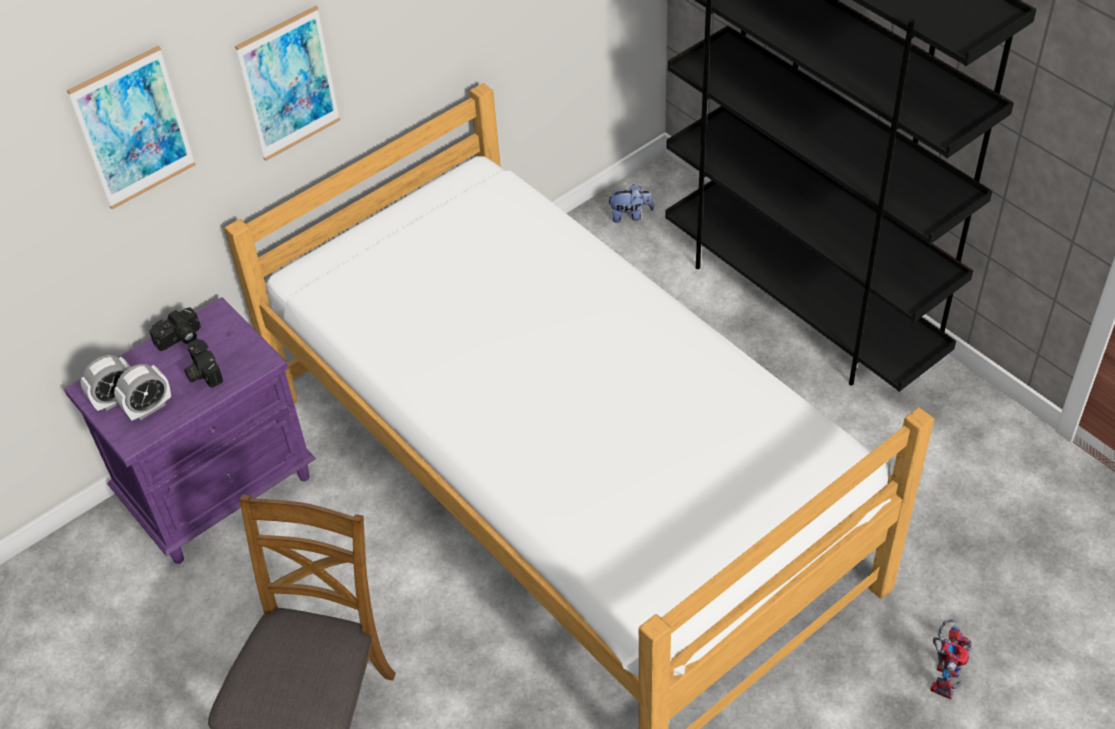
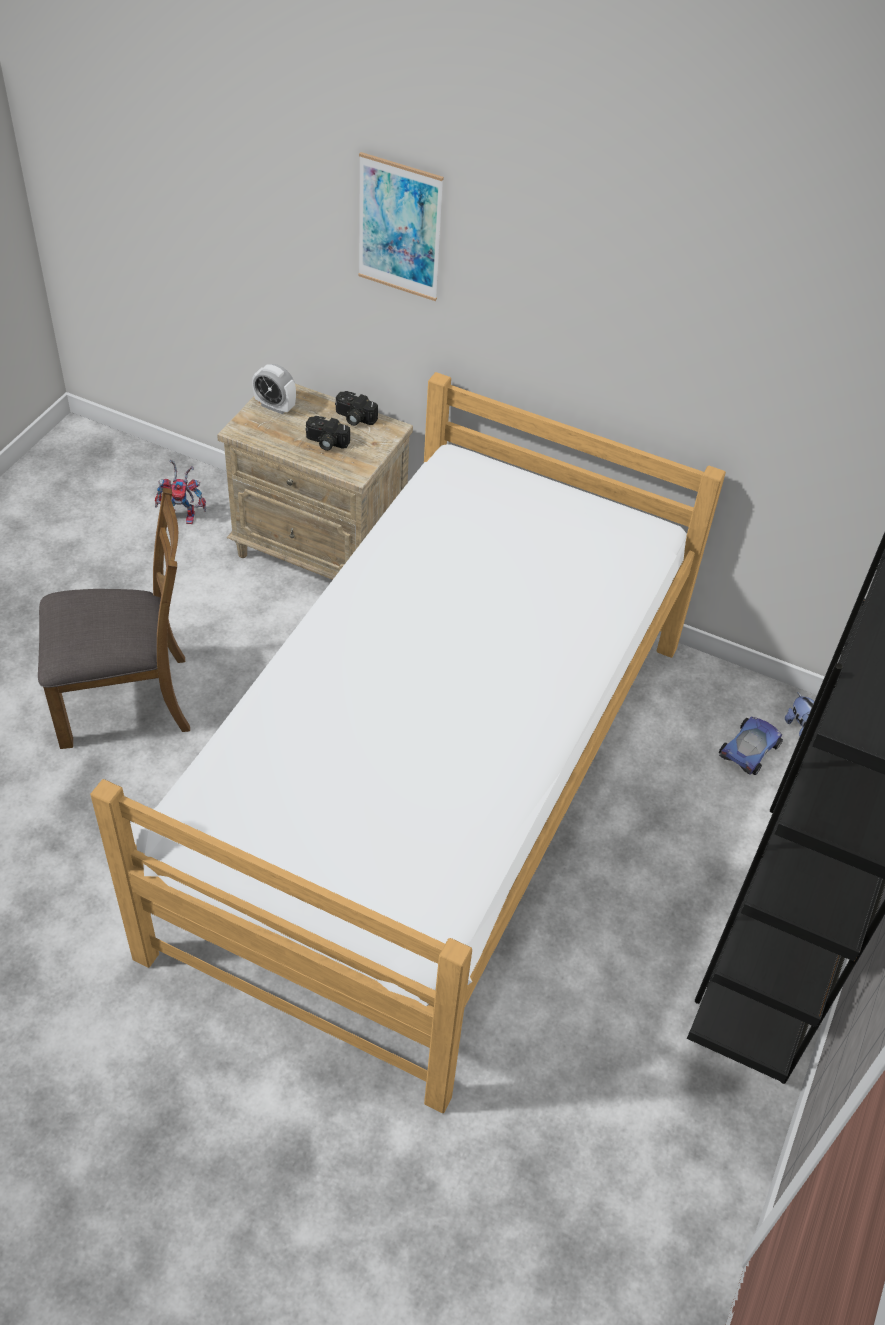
camera: 60 degrees right, 0 degrees up
(149, 408) = (275, 427): alarm clock -> none
(202, 372) = (326, 443): camera -> camera turned 105 degrees counterclockwise
(219, 488) = (321, 552): purple nightstand -> beige nightstand
(289, 84) = (542, 307): picture -> none
(631, 256) = (750, 749): none -> toy car
(942, 677) = (352, 1191): toy robot -> toy robot (183, 516)

